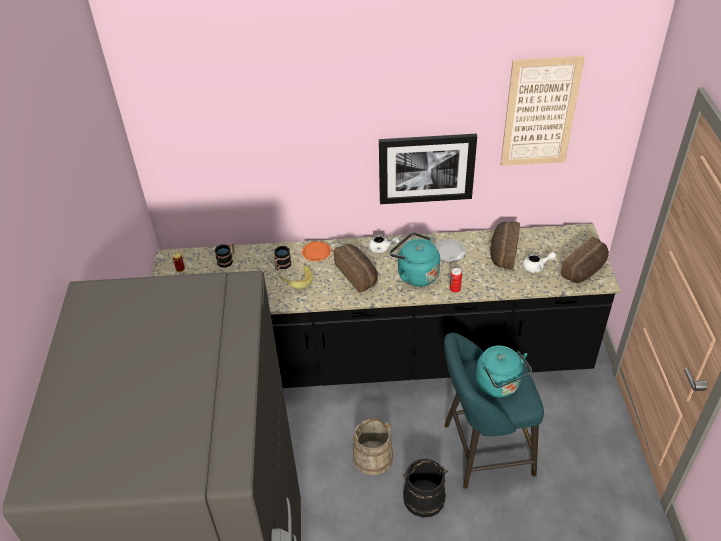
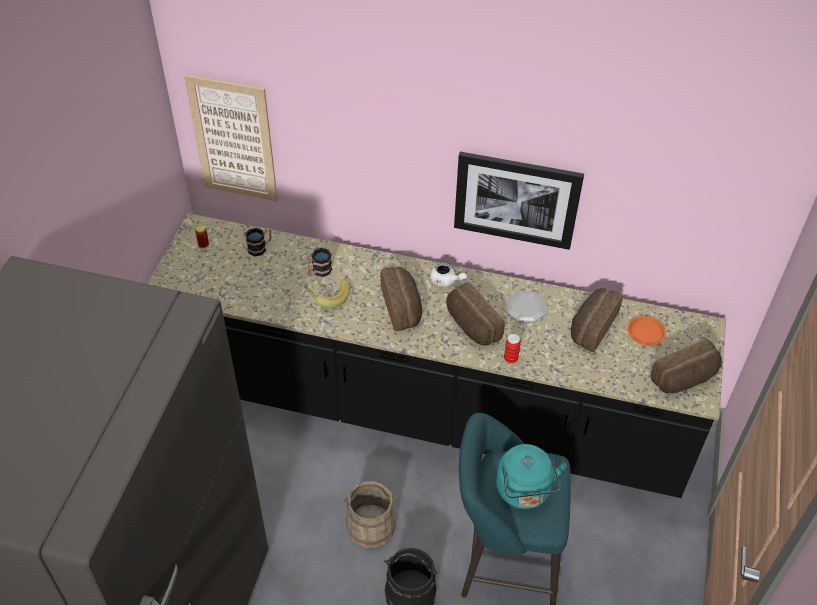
camera: 15 degrees right, 5 degrees up
(316, 253) = (366, 266): orange plate -> orange plate (646, 333)
(415, 274) = (471, 326): turquoise kettle -> bread
(536, 267) = (625, 357): white teapot -> none
(540, 113) = (669, 168): picture -> picture (233, 140)

